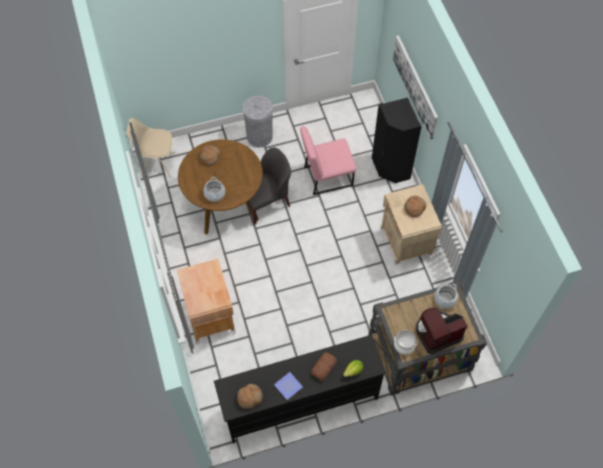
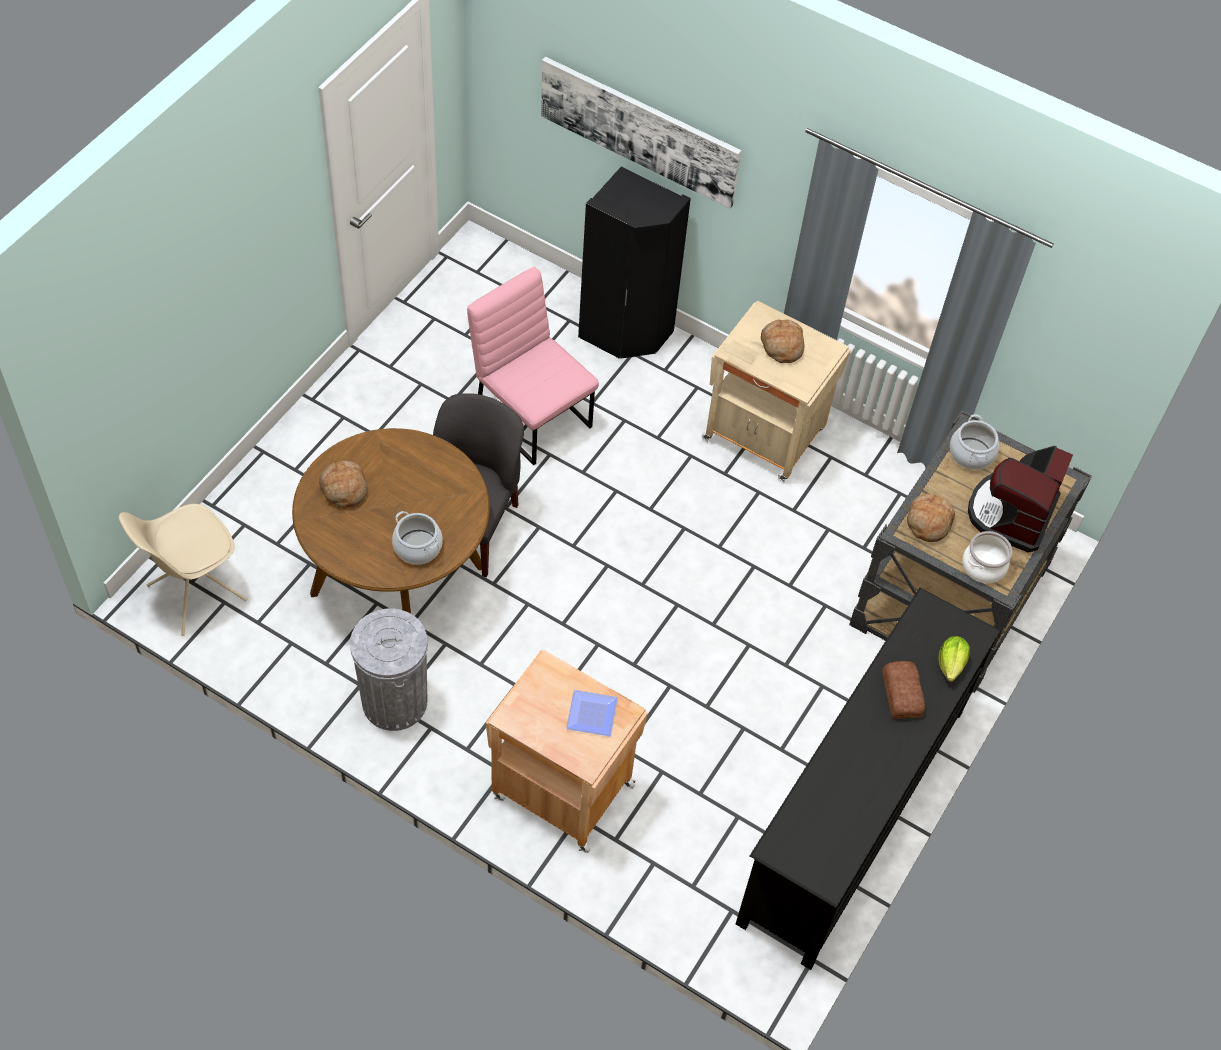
camera: 45 degrees left, 5 degrees down
(250, 397) = (837, 834): bread -> bread (928, 522)
(259, 136) = (346, 422): grey trash can -> grey trash can (394, 701)
(288, 385) = (877, 765): plate -> plate (590, 713)
(326, 176) = (532, 414): pink chair -> pink chair turned 105 degrees clockwise

